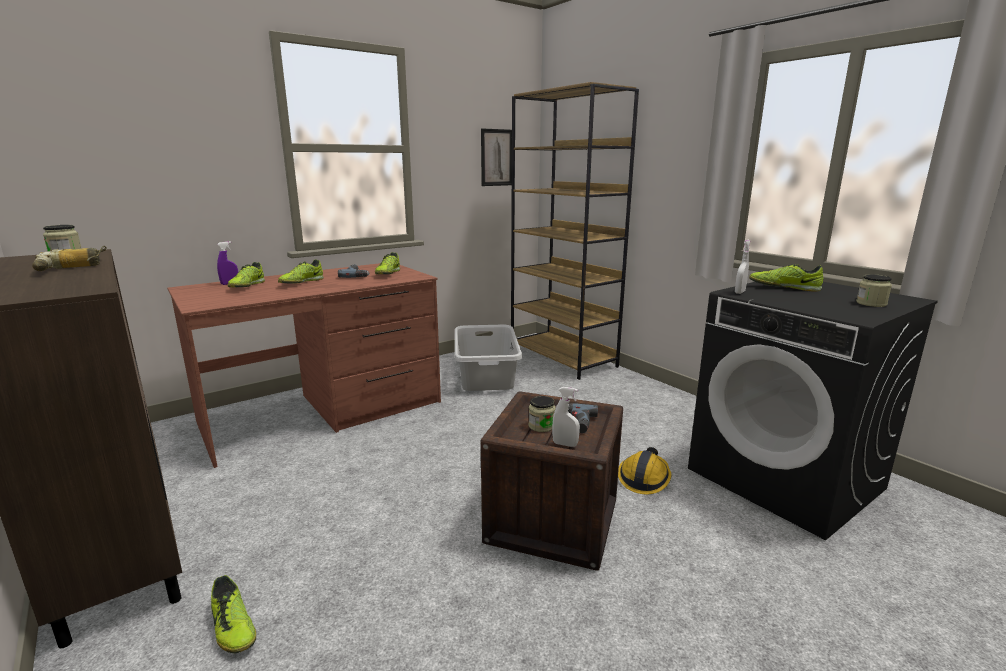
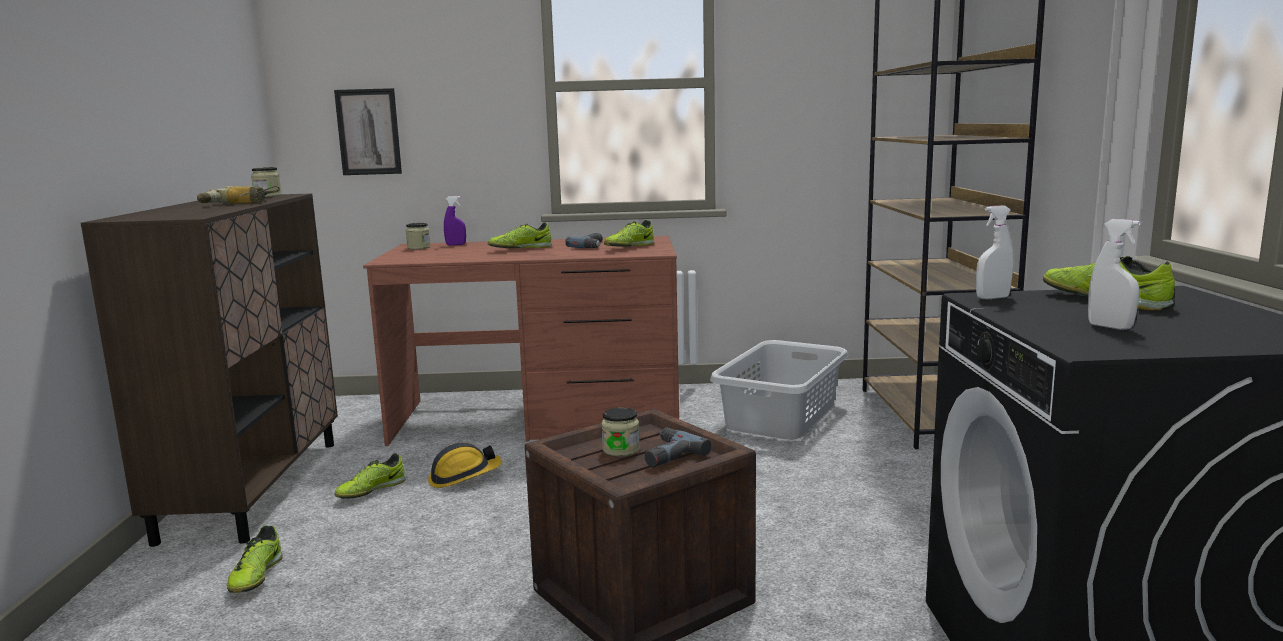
camera: 35 degrees right, 5 degrees down
(247, 286) = (464, 248): shoe -> shoe (371, 490)
(496, 157) = (863, 89): picture -> picture (368, 132)
(565, 444) = (611, 472): white spray bottle -> white spray bottle (1110, 327)
(644, 478) = (836, 593): hard hat -> hard hat (464, 477)
(871, 303) = (1202, 336): jar -> jar (418, 247)

